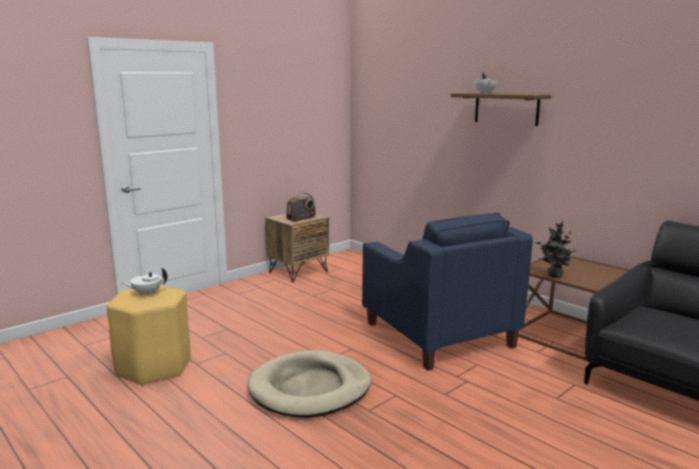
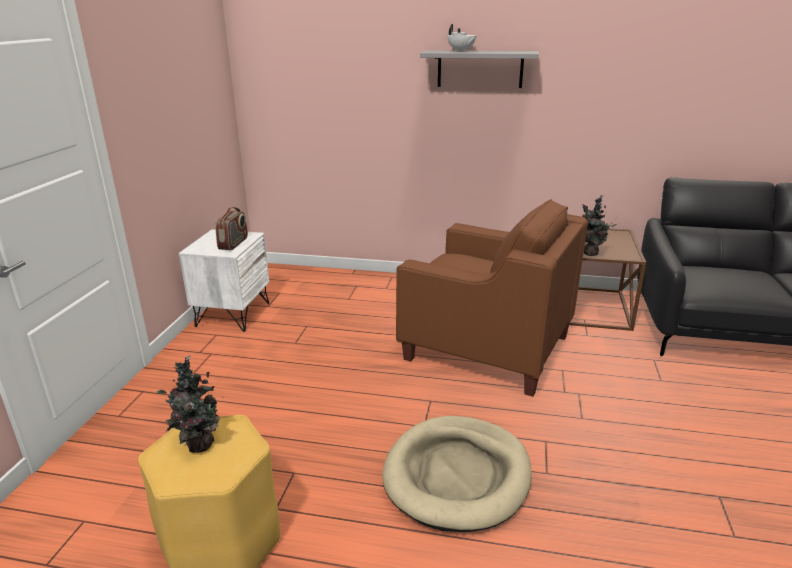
camera: 35 degrees left, 10 degrees up
(146, 294) = (197, 445): white teapot -> potted plant
(298, 272) = (232, 314): brown nightstand -> white nightstand
(437, 335) = (487, 348): blue armchair -> brown armchair
(506, 108) = (480, 69): brown shelf -> grey shelf

